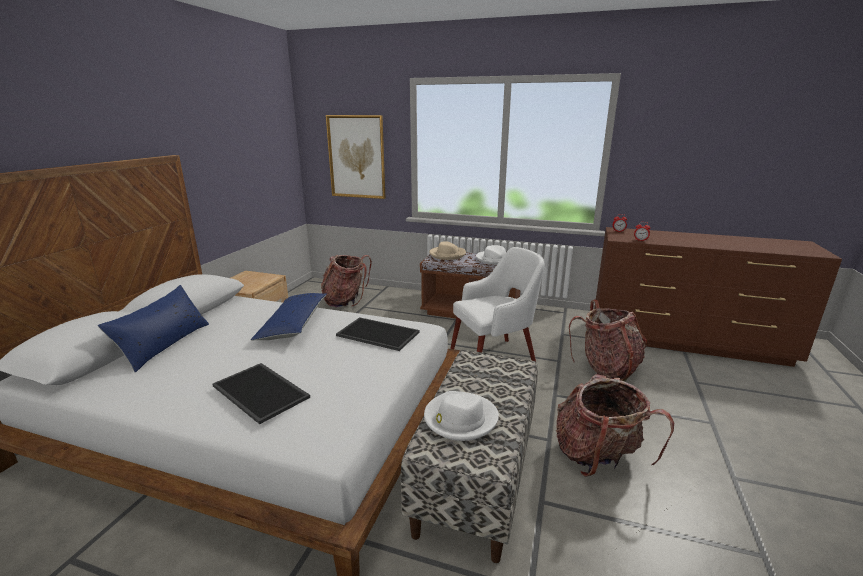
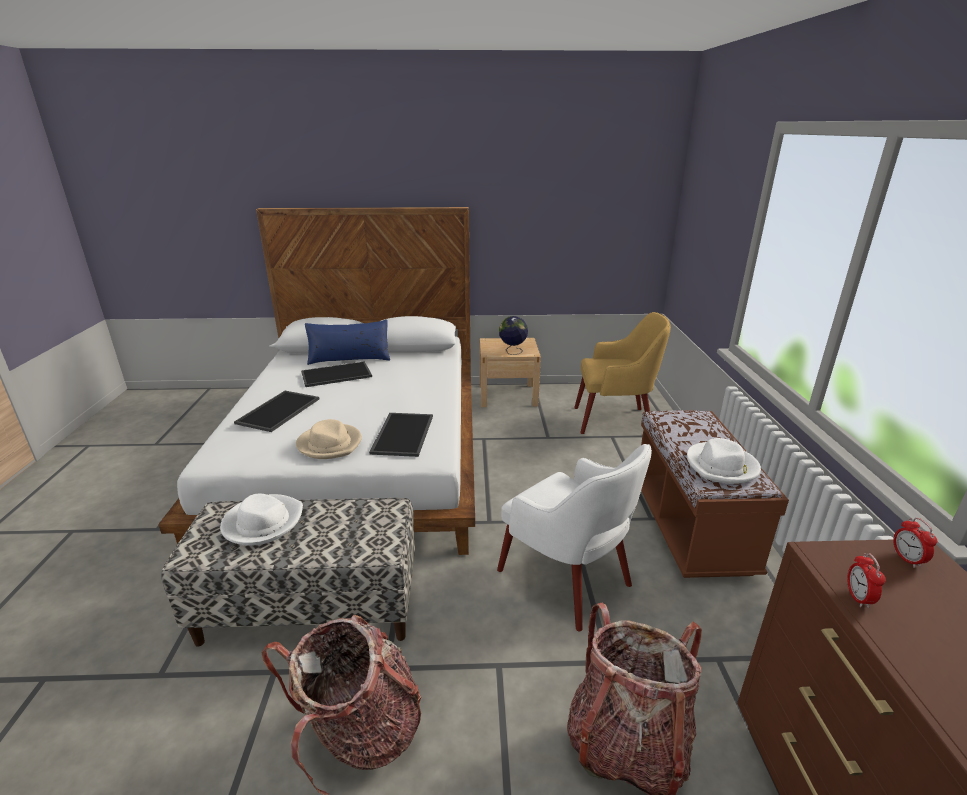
camera: 70 degrees right, 5 degrees up
(204, 354) = (336, 375): none -> tray
(261, 281) = (512, 352): none -> globe
(293, 325) = (404, 390): blue pillow -> none
(346, 300) = (615, 420): backpack -> yellow armchair
(356, 157) = (709, 240): picture -> none
(447, 254) = (690, 422): beige hat -> beige hat (330, 444)

